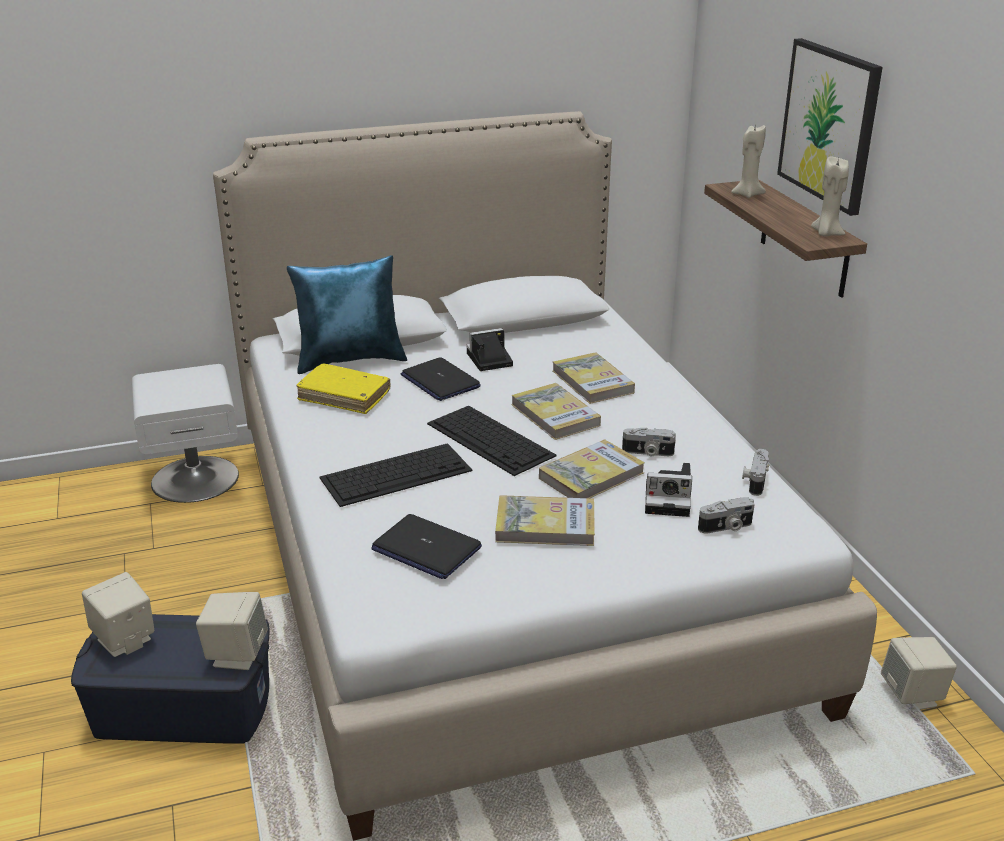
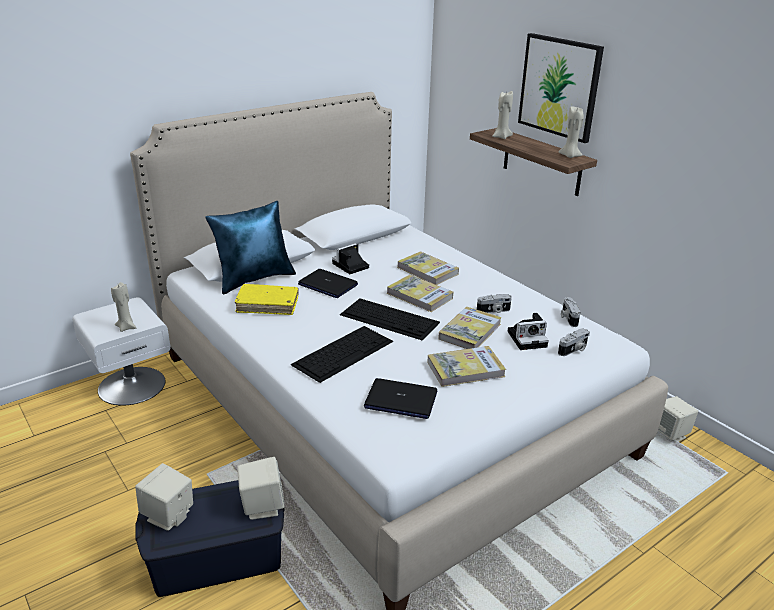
camera: 20 degrees left, 0 degrees up
(183, 400) = (126, 327): none -> beige candle

